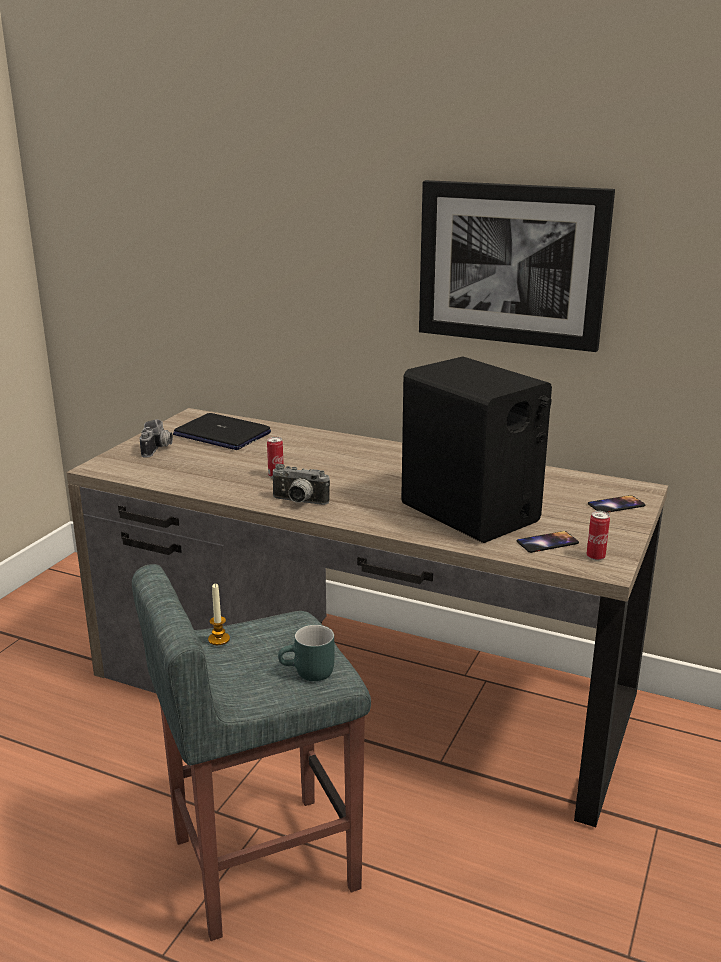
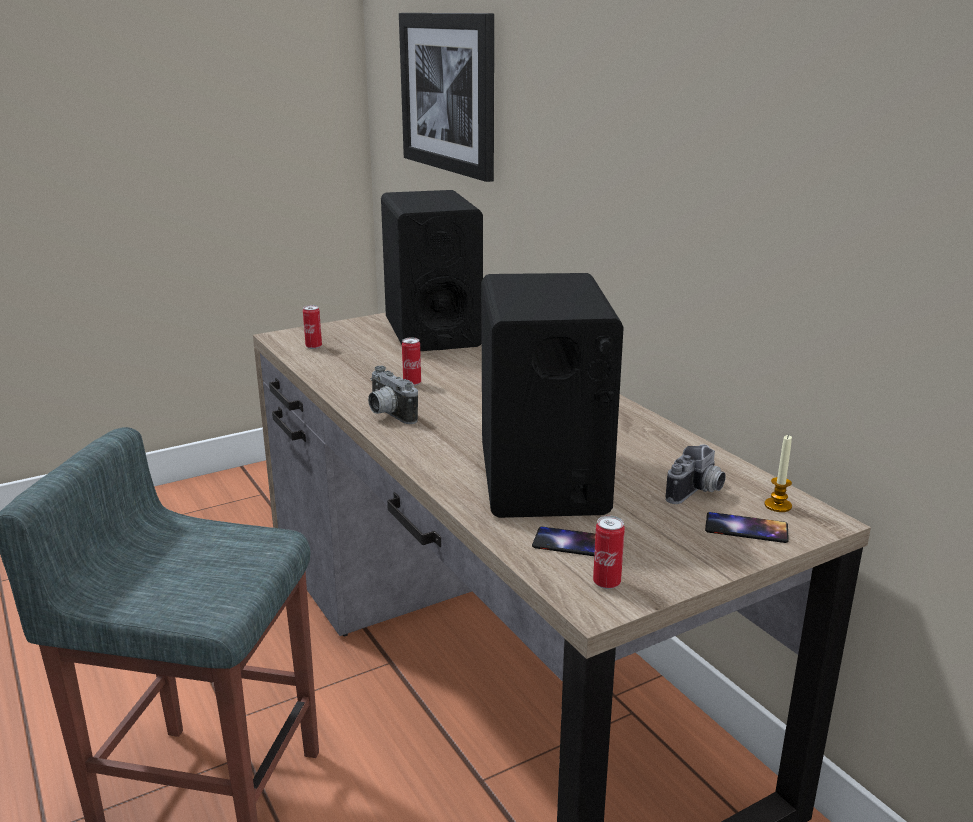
camera: 35 degrees right, 0 degrees up
(143, 468) = (313, 347): none -> can
(158, 449) = (355, 333): camera -> camera (697, 493)
(219, 639) = (179, 530): candle -> candle (778, 505)
(221, 434) = (432, 332): laptop -> black speaker
(308, 674) = (199, 597): turquoise mug -> none
(511, 264) = (718, 162): picture -> picture (448, 93)

